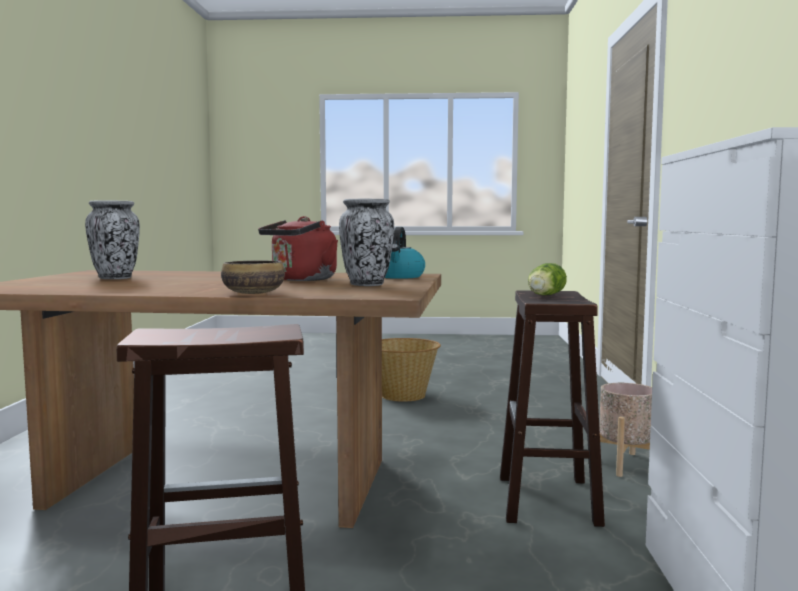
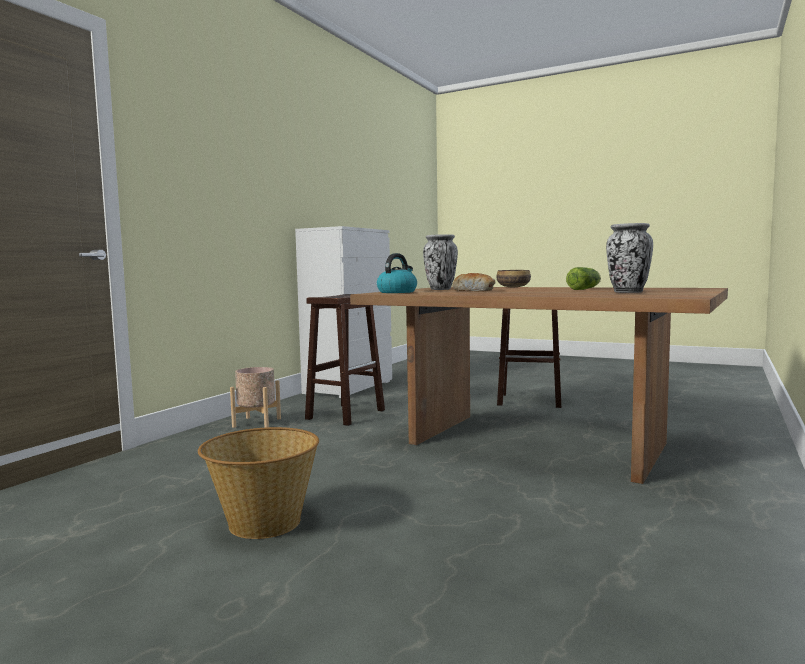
camera: 155 degrees left, 0 degrees up
(301, 280) = (474, 291): red kettle -> bread
(544, 295) = (343, 296): lettuce -> lettuce (585, 289)

